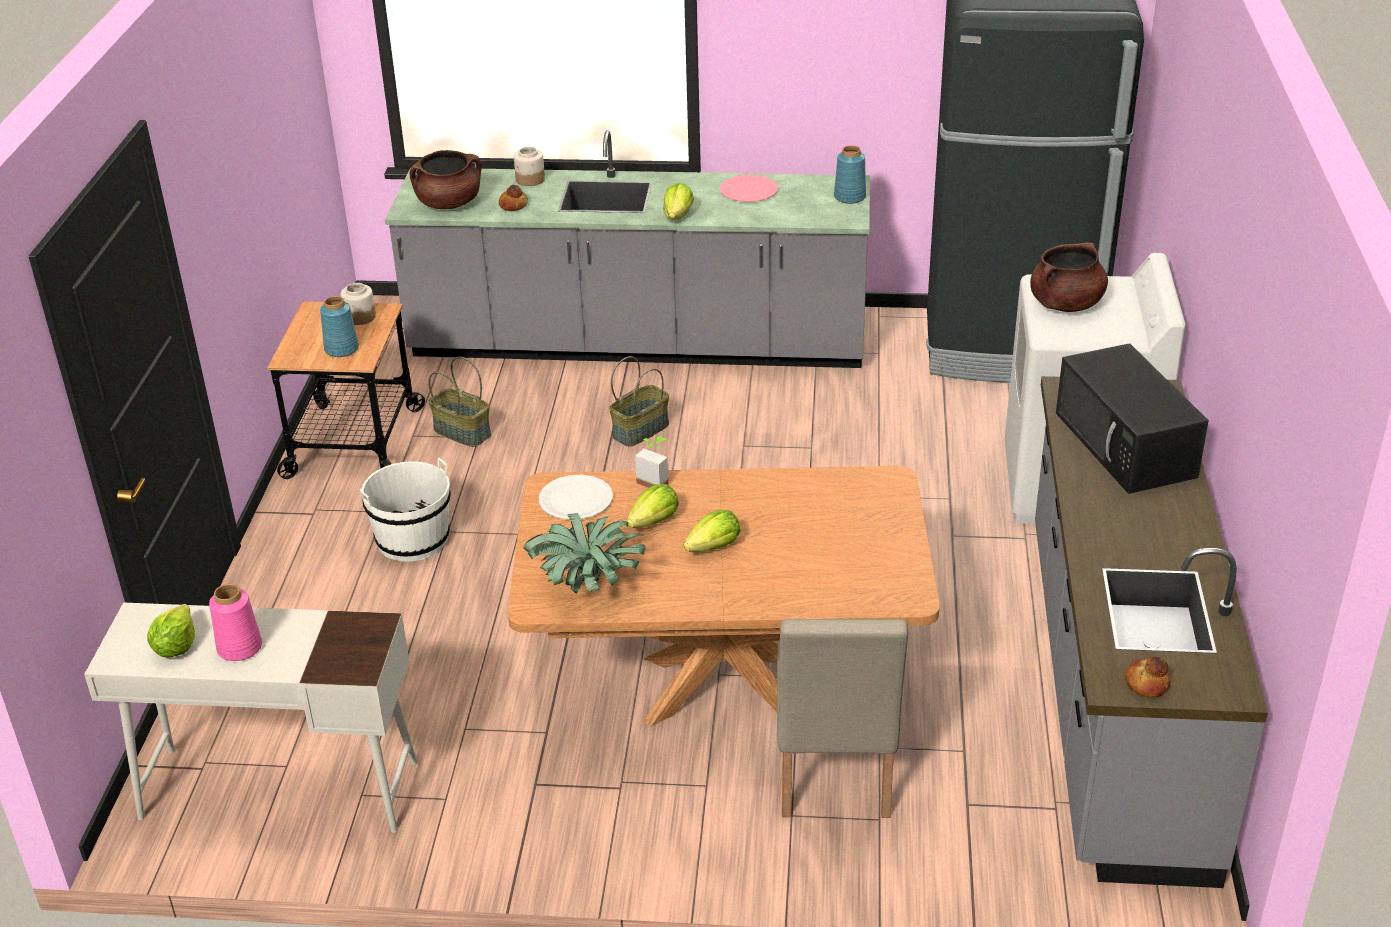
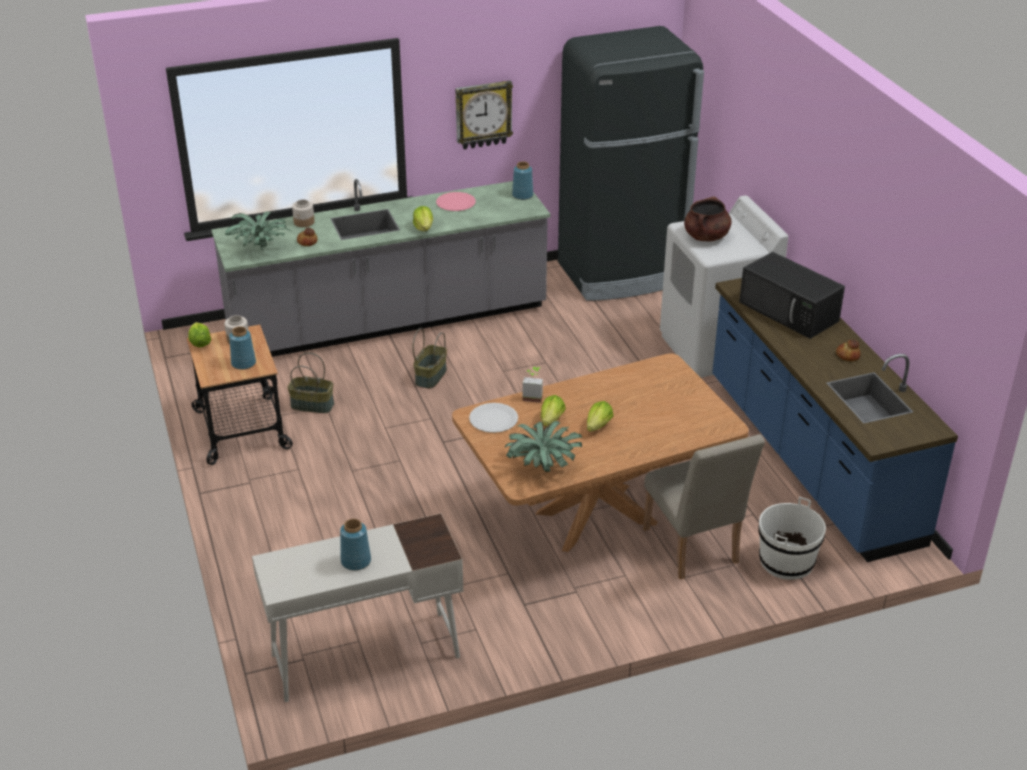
camera: 25 degrees left, 0 degrees up
(176, 647) = (313, 572): lettuce -> lettuce (200, 343)
(239, 648) = (355, 561): pink vase -> blue vase
(412, 539) = (332, 481): white bucket -> white bucket (786, 561)
(449, 203) = (261, 249): brown cooking pot -> potted plant
(820, 69) = (483, 114): none -> wall clock
(1113, 692) = (810, 460): grey counter -> blue counter
(1146, 683) = (891, 437): bread -> bread (847, 355)

